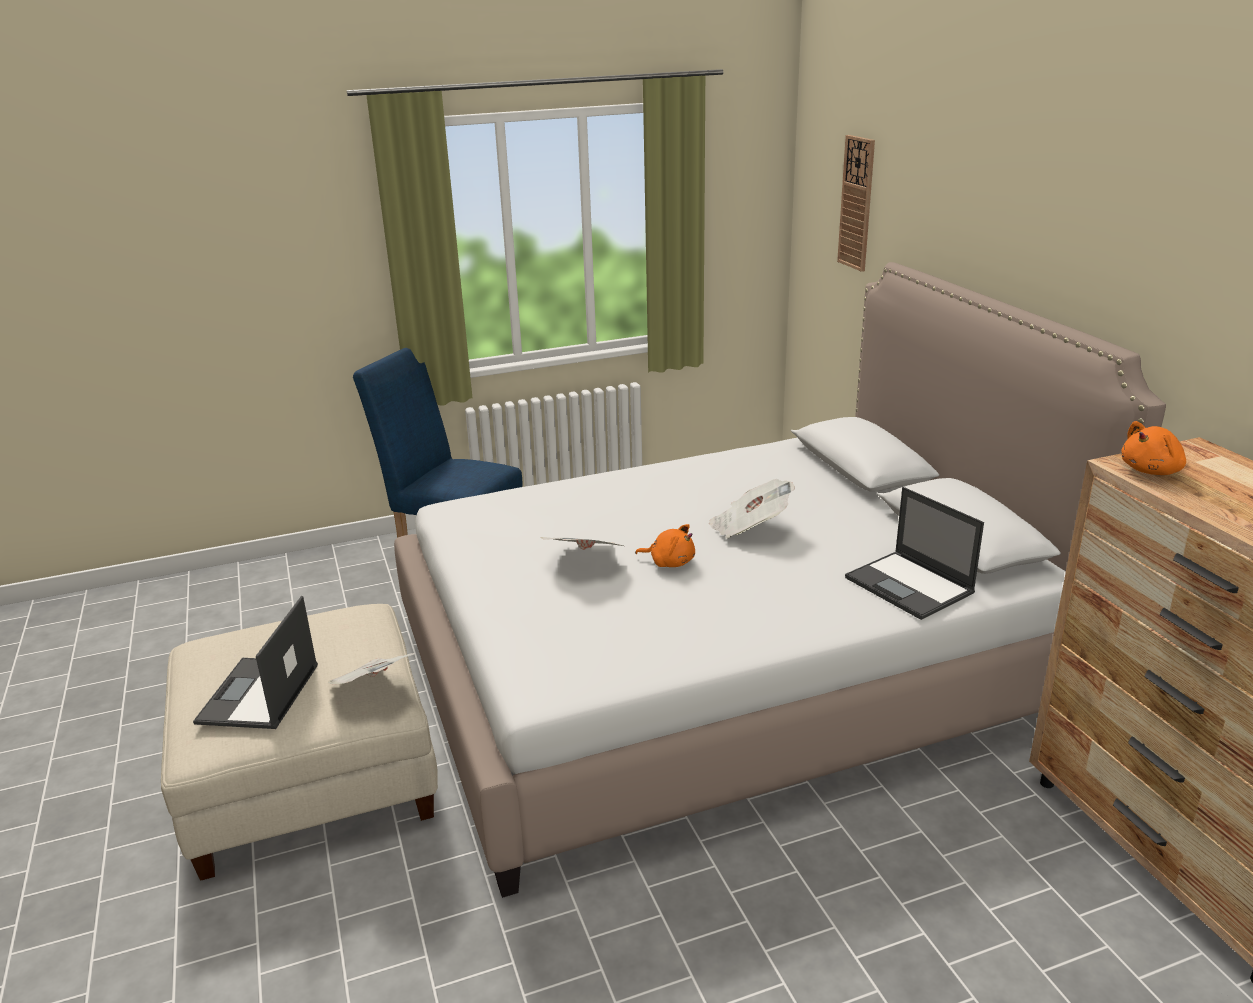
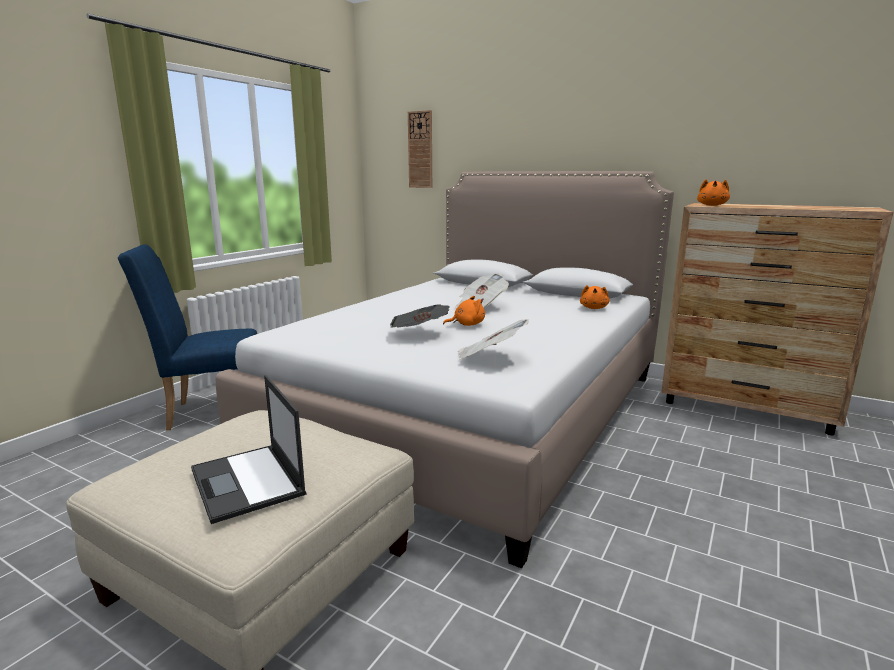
camera: 40 degrees left, 10 degrees down
(374, 688) = (350, 444): newspaper -> newspaper (489, 358)
(910, 586) = (594, 308): laptop -> orange plush toy

